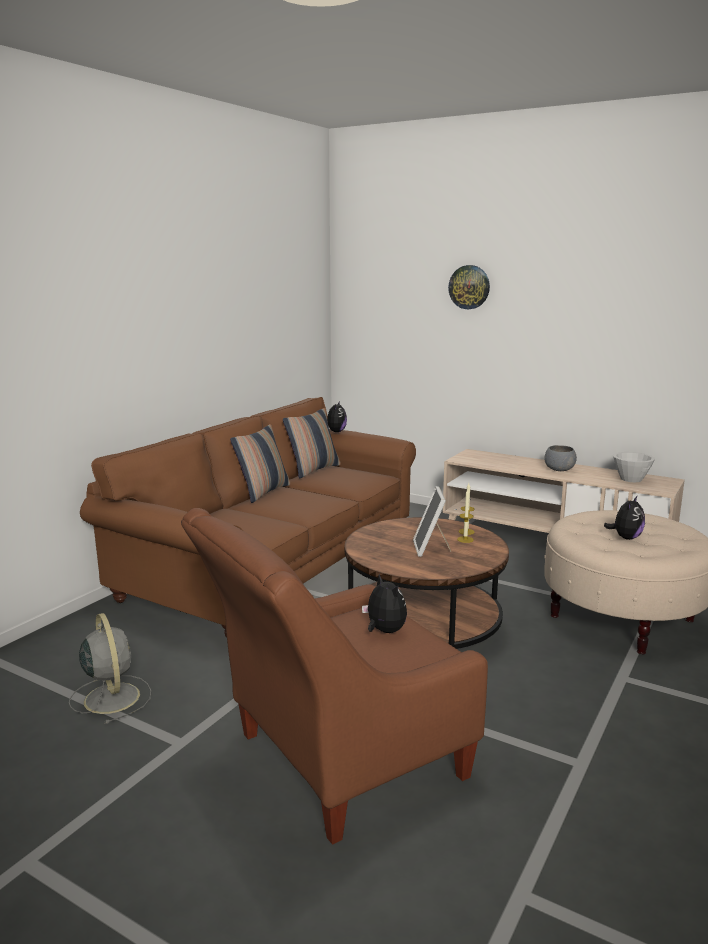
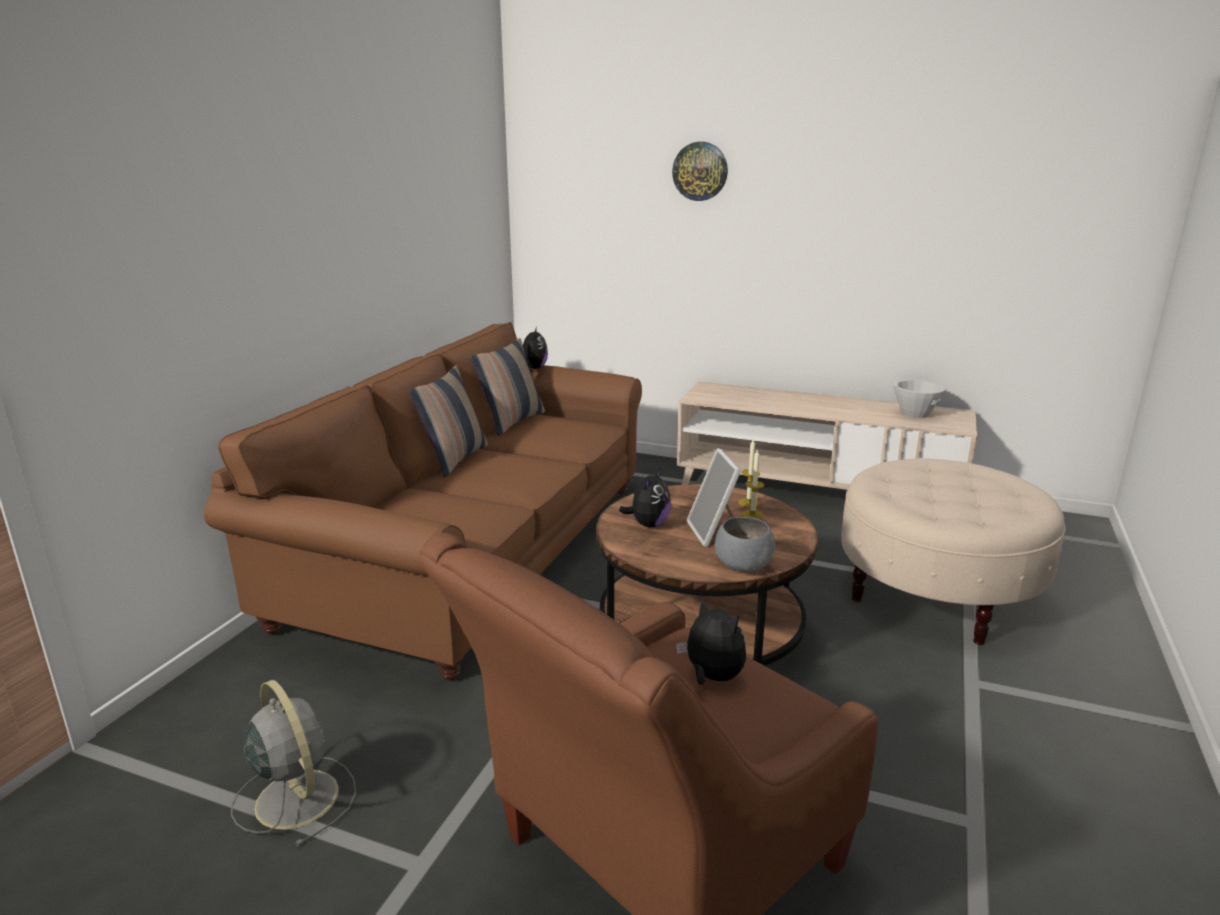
camera: 10 degrees left, 5 degrees up
(559, 469) = (824, 405): grey bowl -> grey bowl (742, 565)
(625, 538) = (951, 498): plush toy -> plush toy (648, 524)

